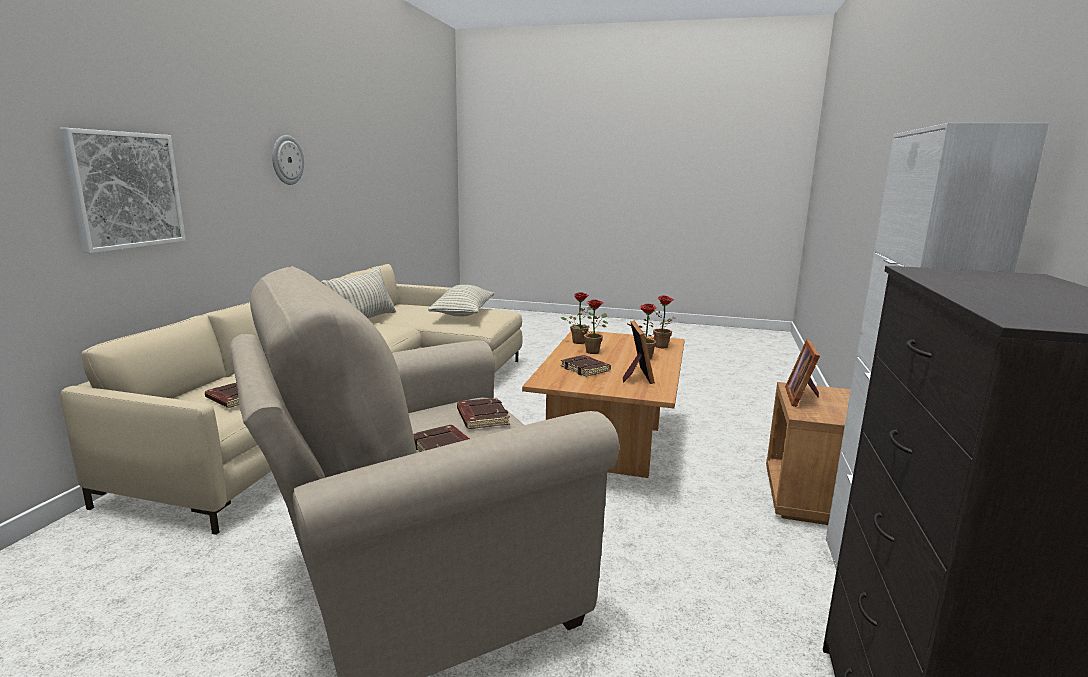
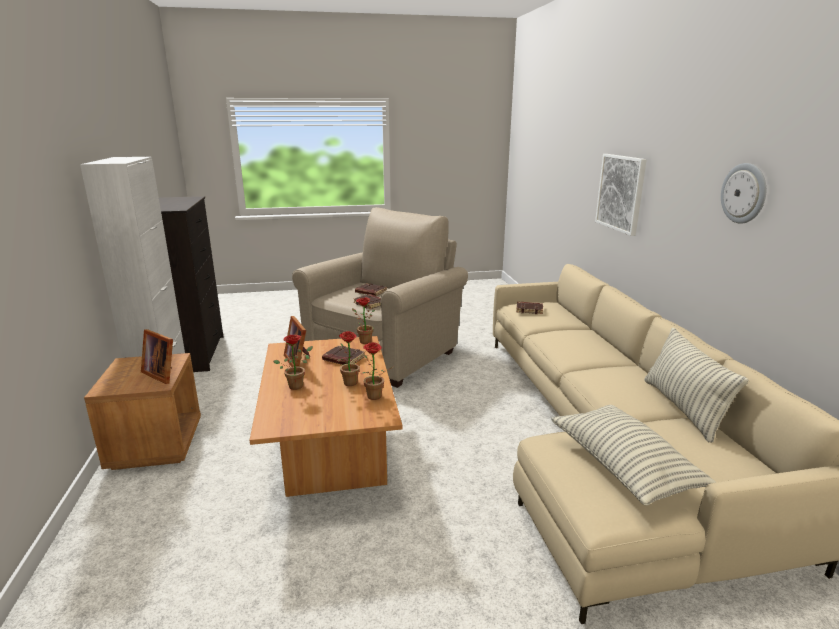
camera: 155 degrees right, 5 degrees up
(663, 347) = (277, 411): potted plant -> potted plant (363, 341)
(802, 397) = (162, 374): picture frame -> picture frame turned 135 degrees clockwise

